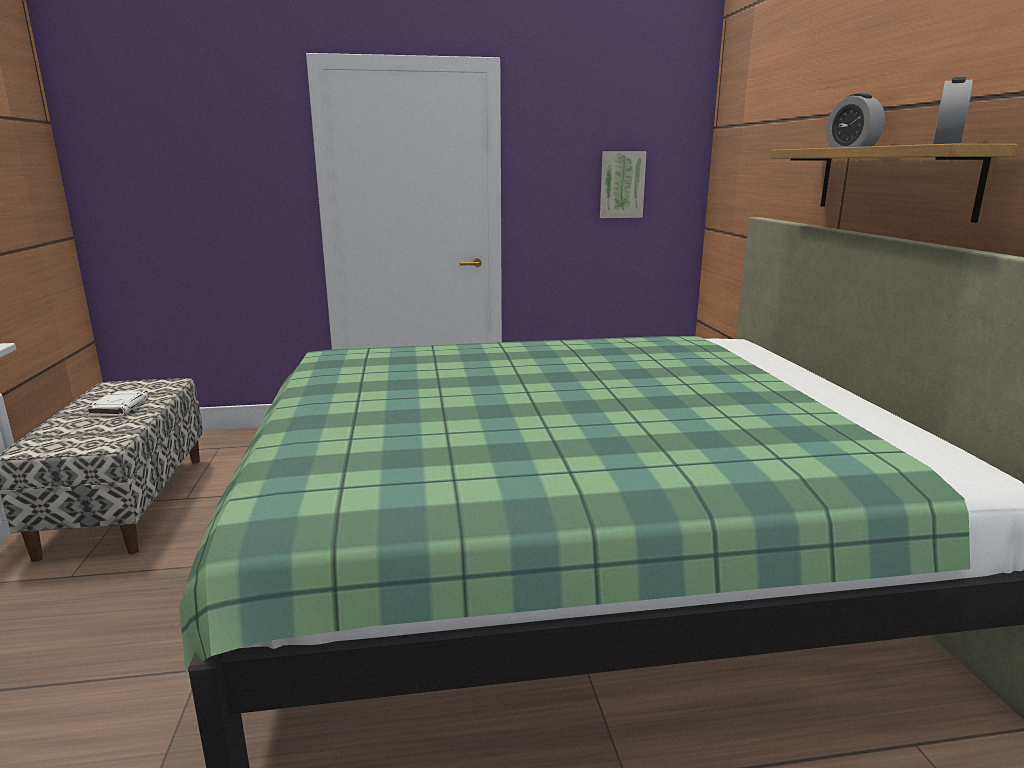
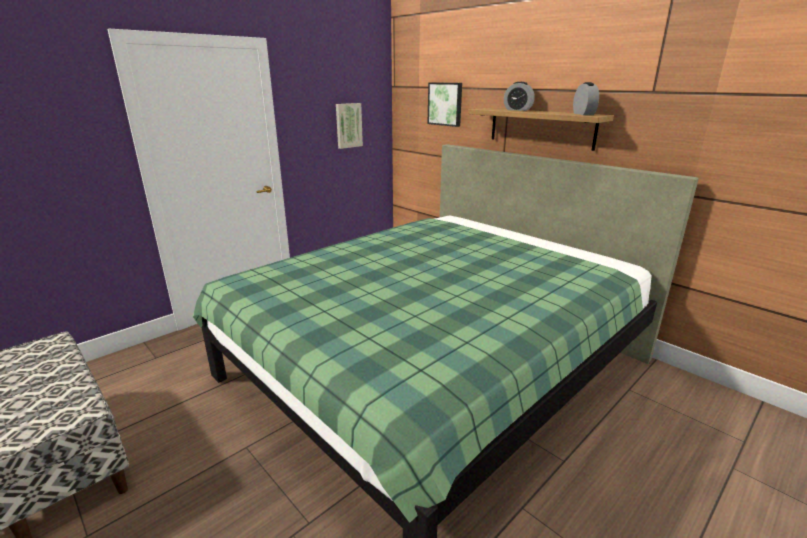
camera: 35 degrees left, 5 degrees up
(119, 407) = (34, 378): white book -> none
(769, 149) = (445, 104): none -> picture

